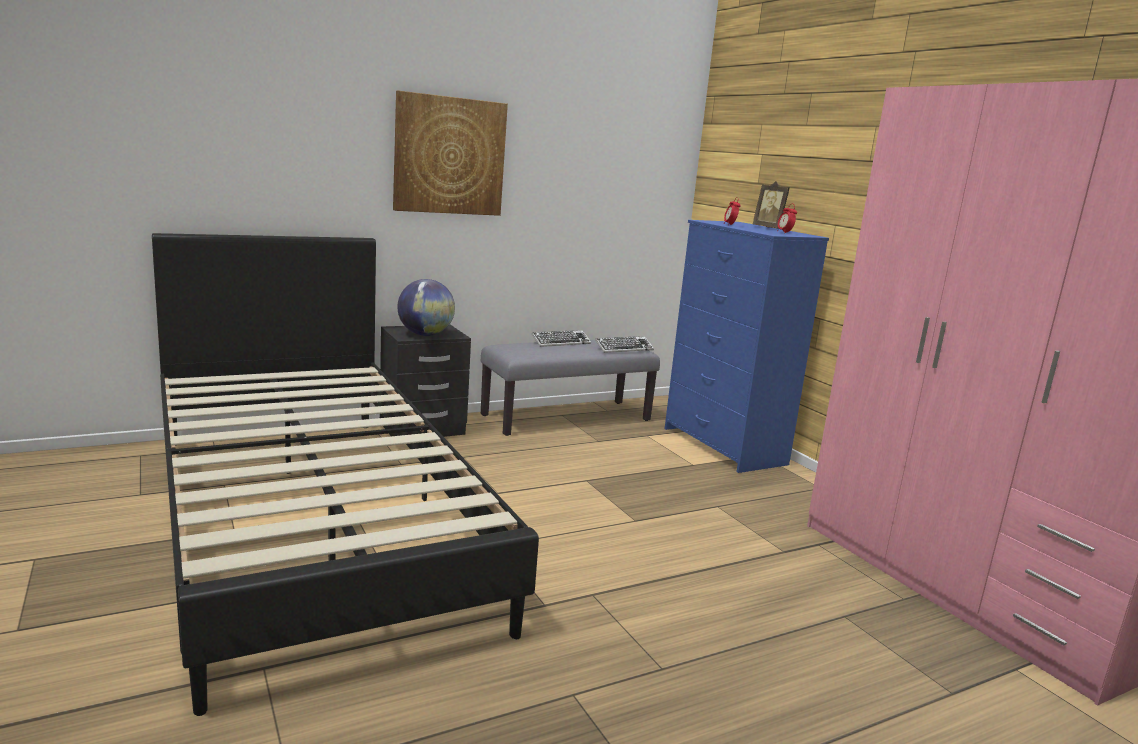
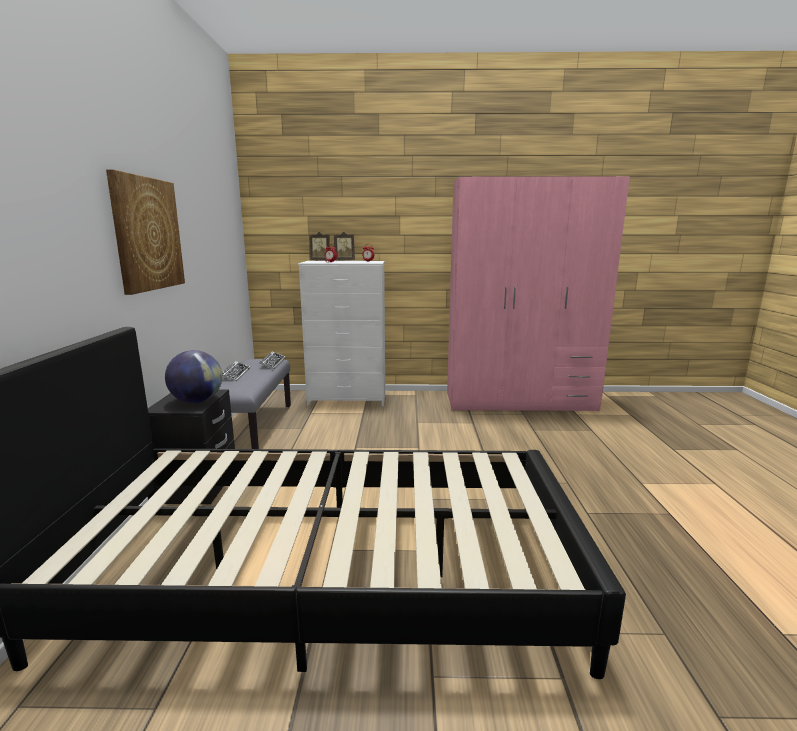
camera: 60 degrees left, 0 degrees up
(723, 446) = (348, 399): blue dresser -> white dresser
(741, 223) = (320, 261): none -> picture frame

